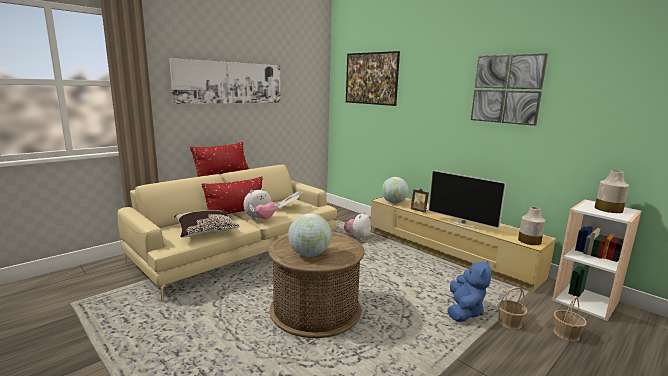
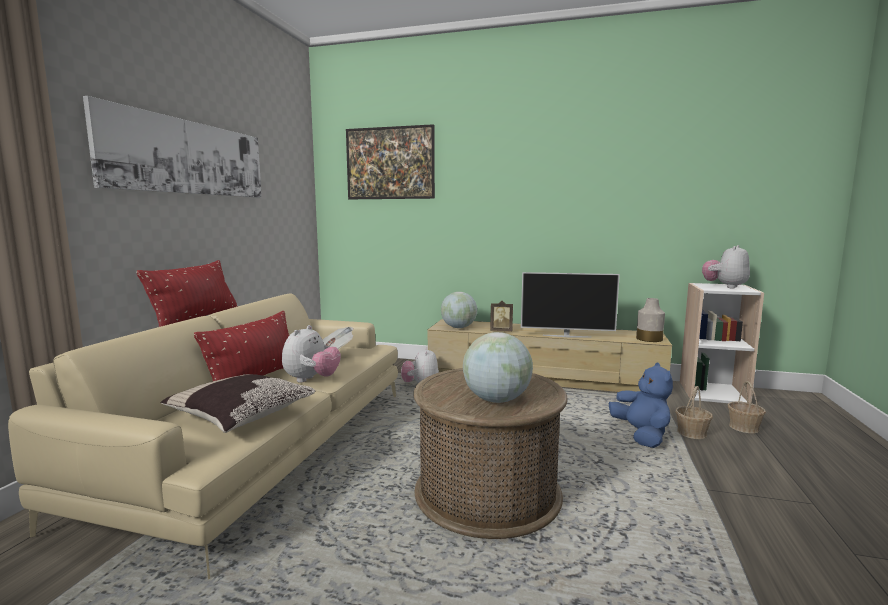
camera: 30 degrees left, 5 degrees down
(506, 89) = (588, 167): picture -> none
(608, 209) = (725, 286): beige vase -> plush toy

